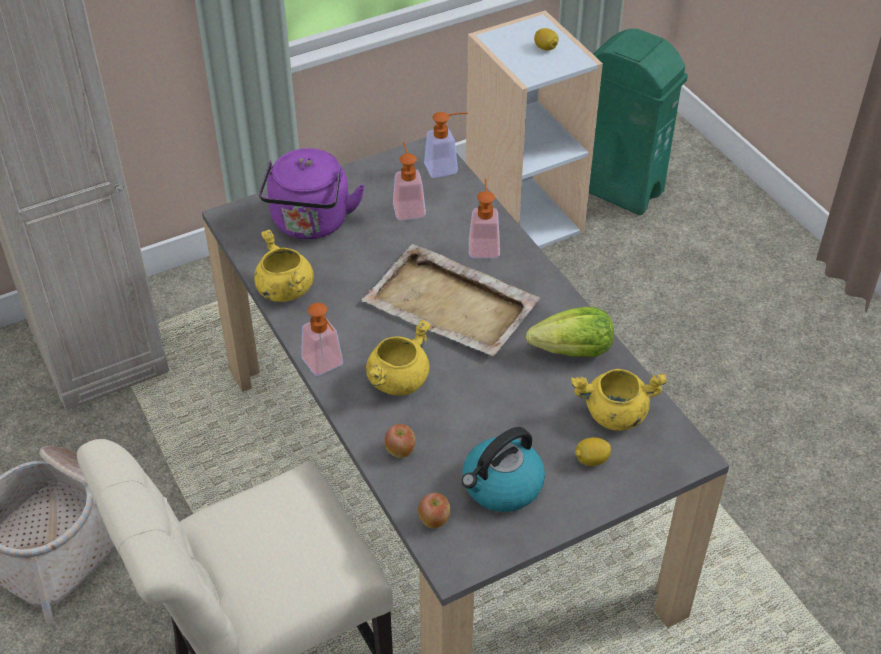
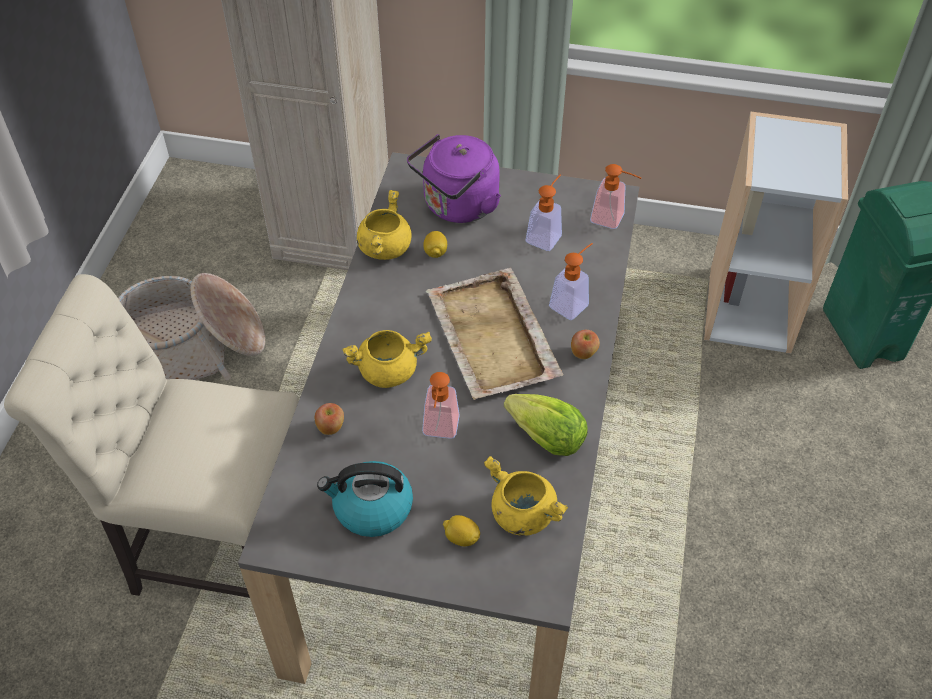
camera: 40 degrees right, 5 degrees up
(326, 366) = (350, 326): soap dispenser -> soap dispenser (440, 431)
(434, 520) = (296, 498): apple -> apple (583, 353)
(545, 48) = (808, 158): lemon -> lemon (435, 252)

